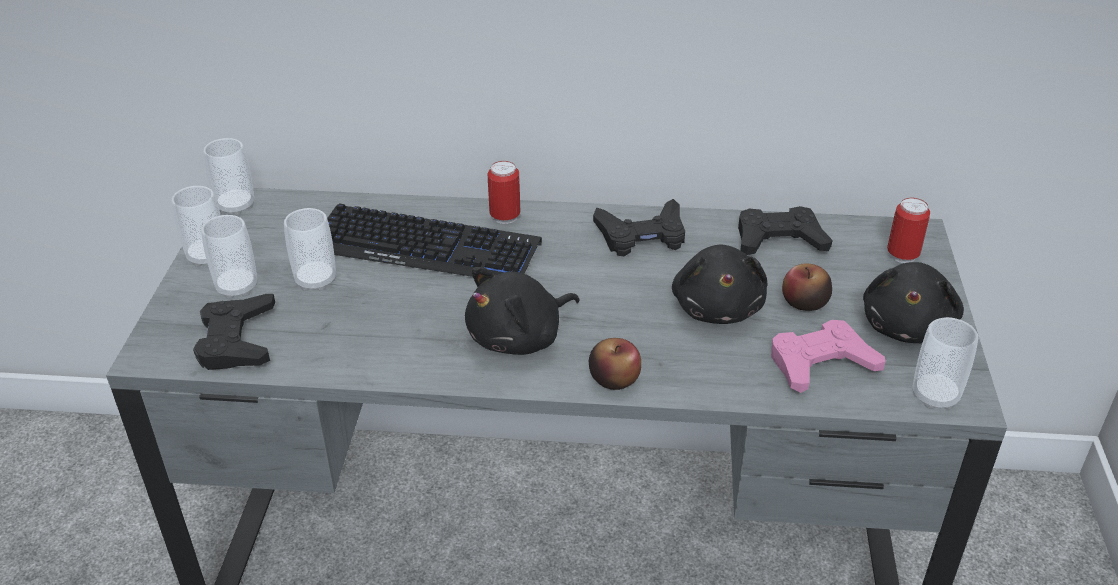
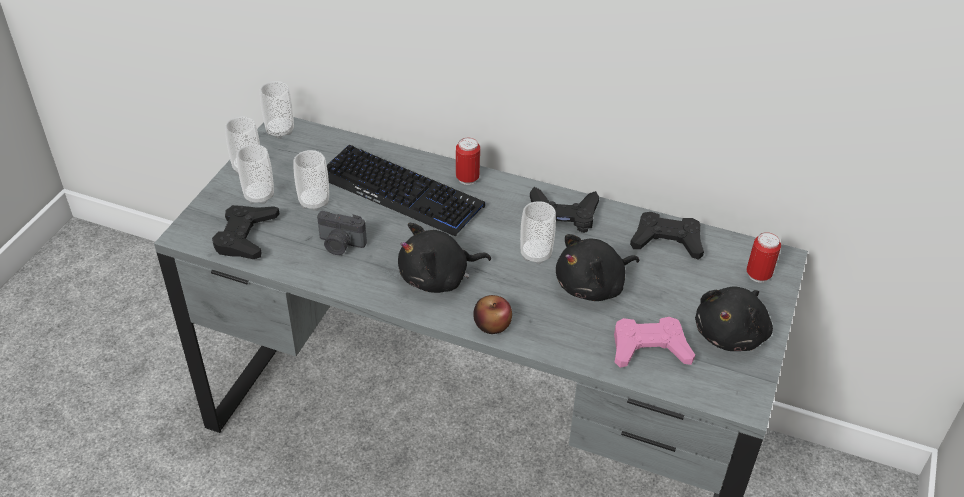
camera: 15 degrees right, 5 degrees up
(372, 324) = (340, 245): none -> camera
(717, 307) = (593, 286): black plush toy -> black plush toy turned 45 degrees clockwise
(804, 302) = (660, 297): apple -> none
(935, 396) = (723, 393): cup -> cup (536, 254)

